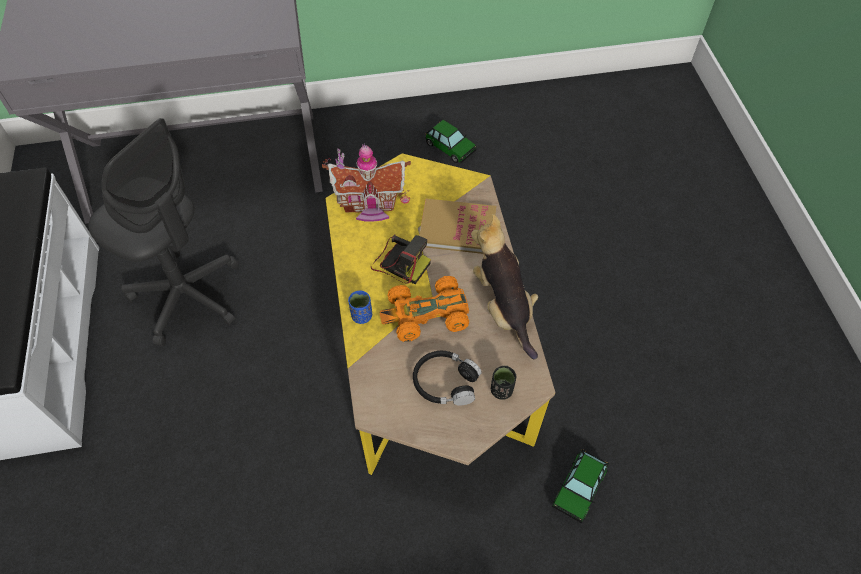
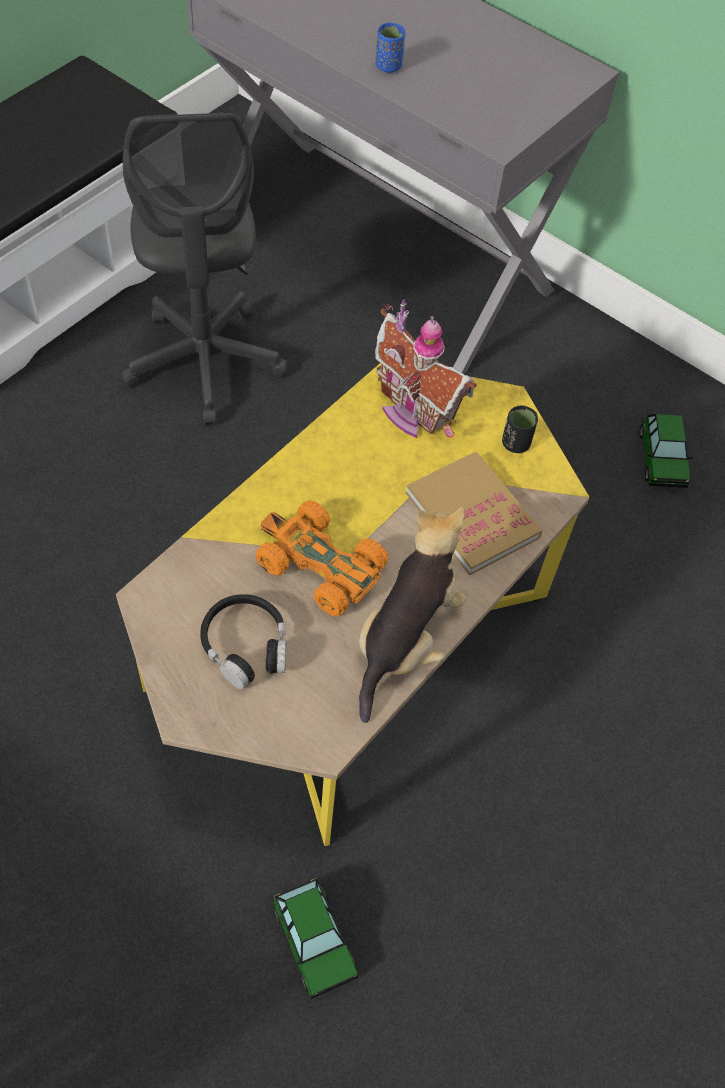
camera: 45 degrees right, 0 degrees up
(361, 316) = (259, 503): blue cup -> blue cup (388, 66)
(400, 262) = (365, 490): camera -> none
(501, 390) = (286, 712): black cup -> black cup (515, 443)
(579, 488) = (314, 941): toy car -> toy car turned 105 degrees counterclockwise

